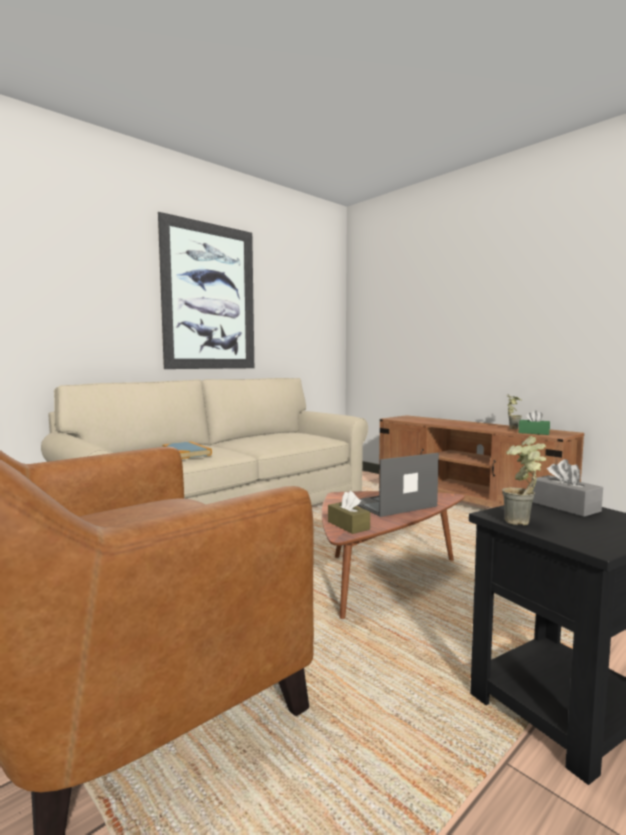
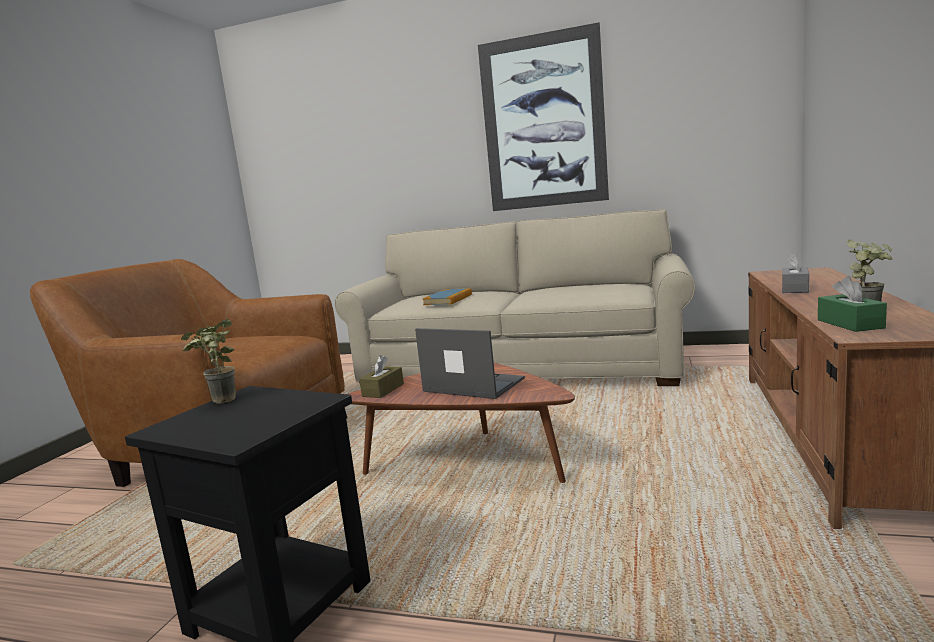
camera: 60 degrees right, 5 degrees up
(564, 506) = (293, 405): grey tissue box -> grey tissue box (795, 289)

